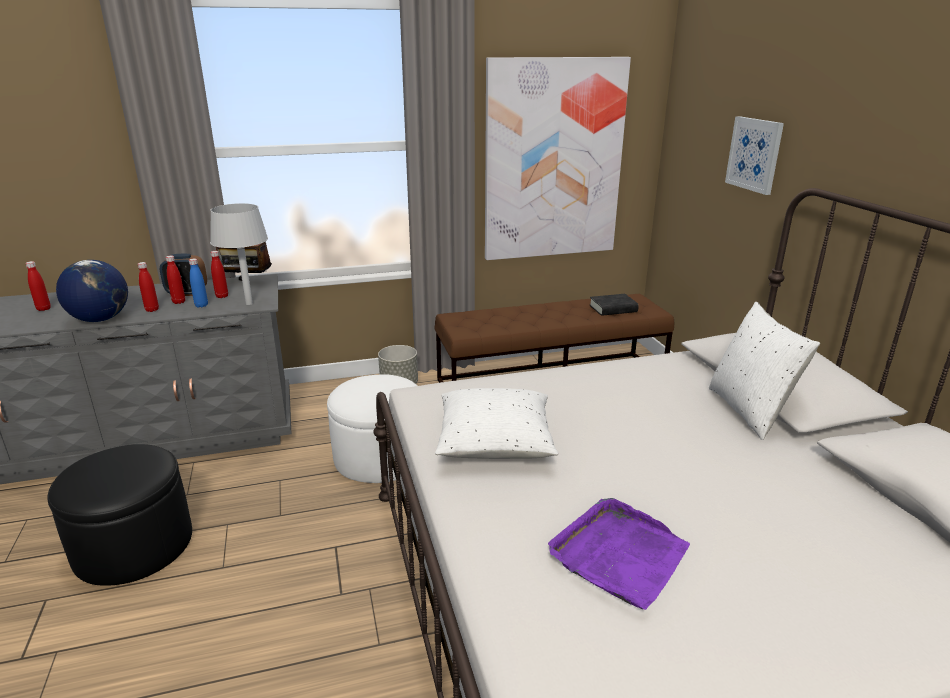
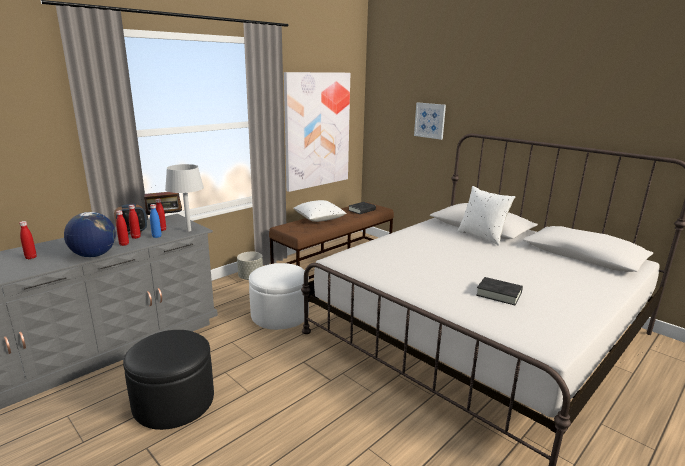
camera: 30 degrees left, 5 degrees down
(495, 443) = (400, 270): white pillow -> white pillow (319, 219)
(619, 555) = (498, 294): purple tray -> black book

